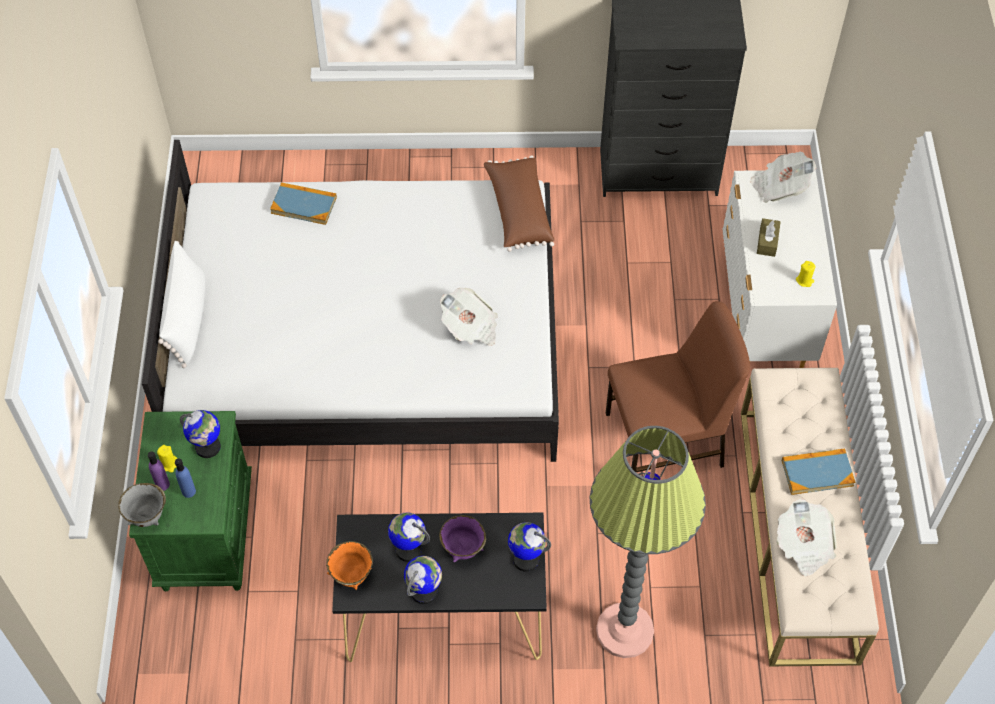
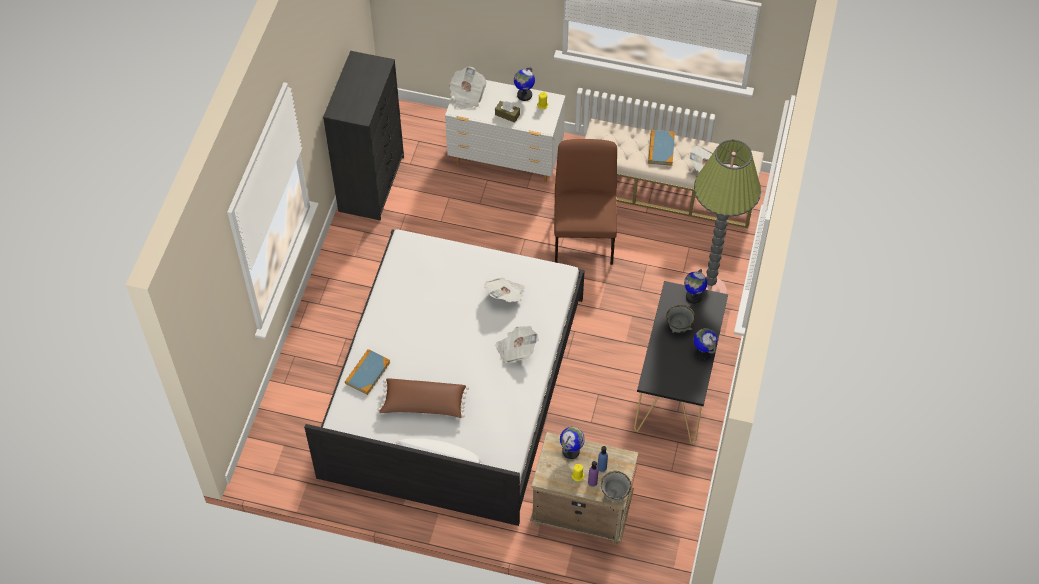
camera: 75 degrees left, 0 degrees up
(206, 534) = (580, 512): green nightstand -> beige nightstand
(351, 576) = (682, 389): orange bowl -> none
(383, 359) = (516, 350): none -> newspaper
(408, 549) = (671, 355): globe -> globe (524, 95)
(463, 549) = (679, 327): purple bowl -> grey bowl
(518, 211) = (419, 247): brown pillow -> brown pillow (423, 404)

